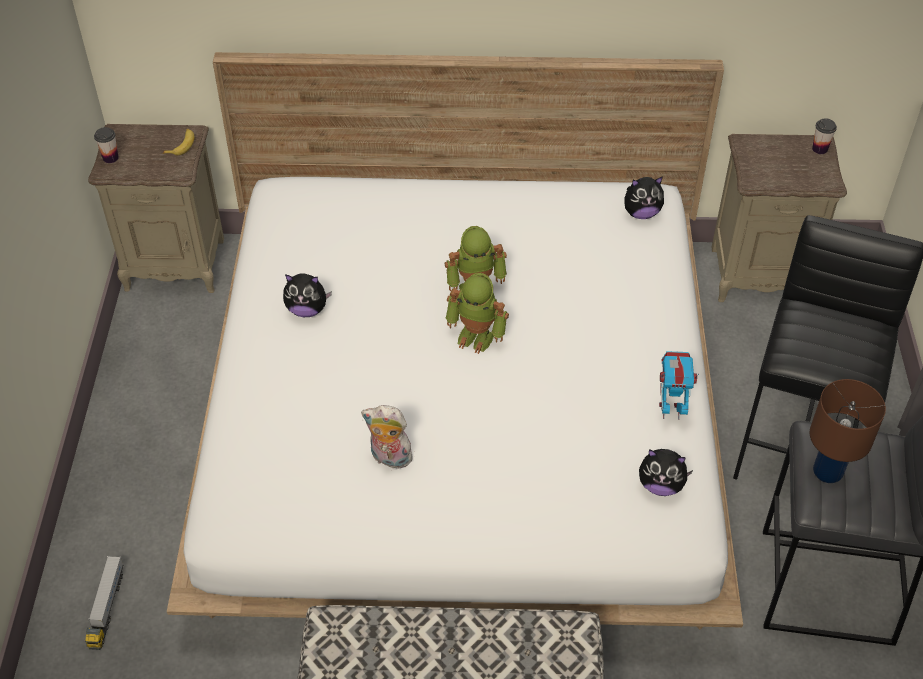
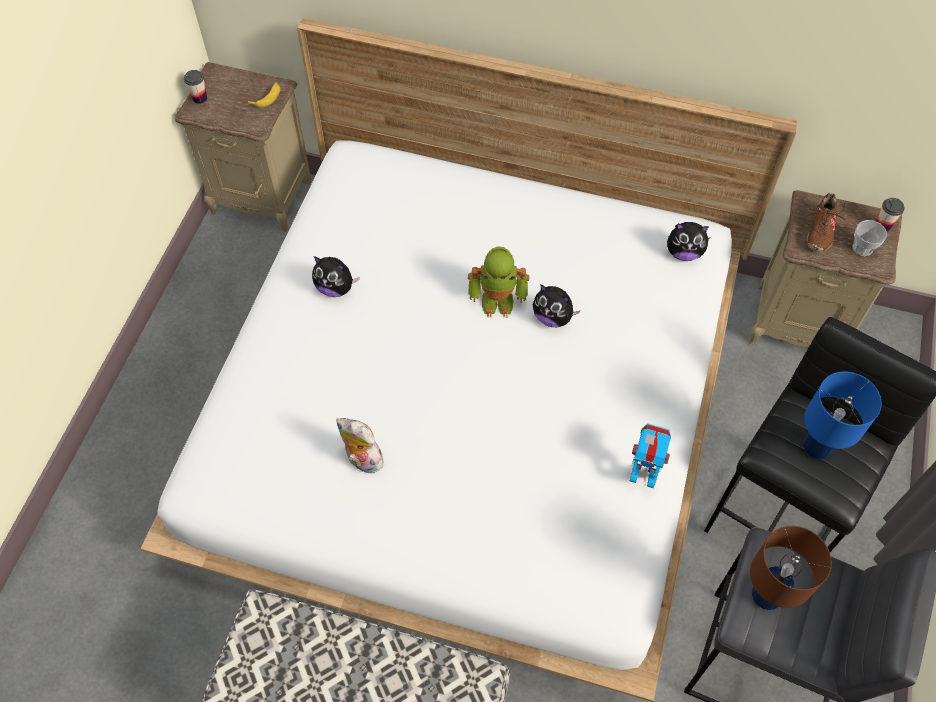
camera: 15 degrees right, 10 degrees up
(107, 608) = (109, 518): toy truck -> none
(477, 336) = (483, 351): toy robot -> none
(661, 485) = (607, 552): plush toy -> plush toy (552, 317)
(764, 163) = (819, 230): none -> brown shoe
(808, 170) = (862, 248): none -> cup
(829, 340) = (818, 448): none -> blue table lamp

